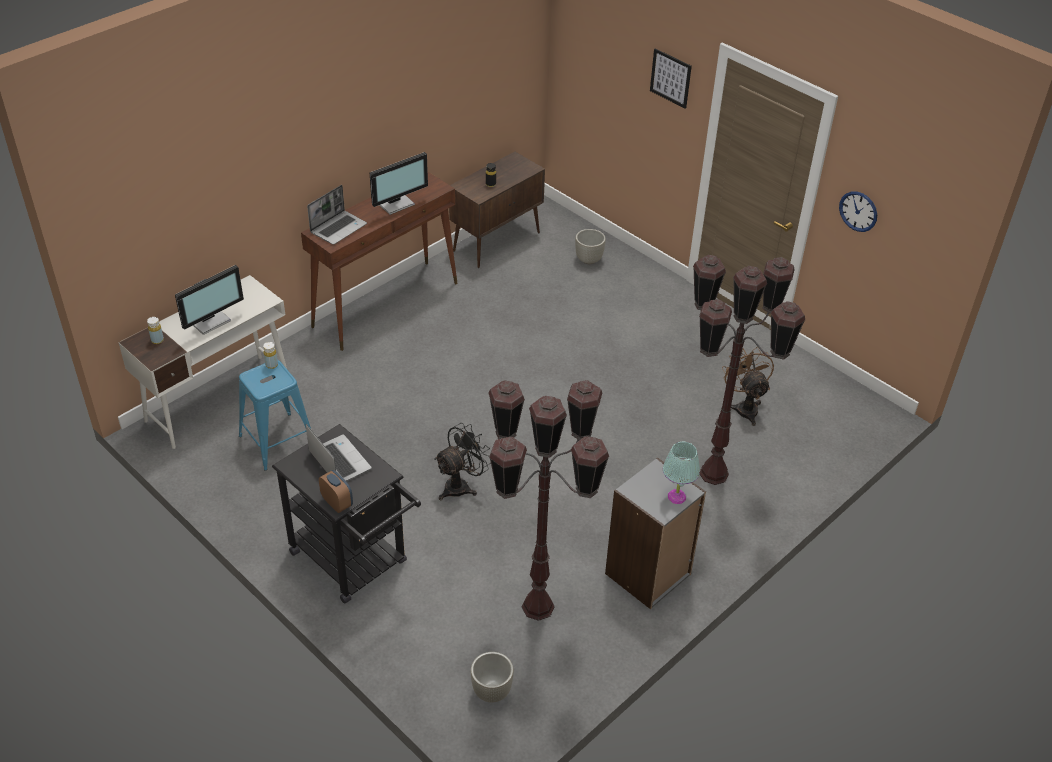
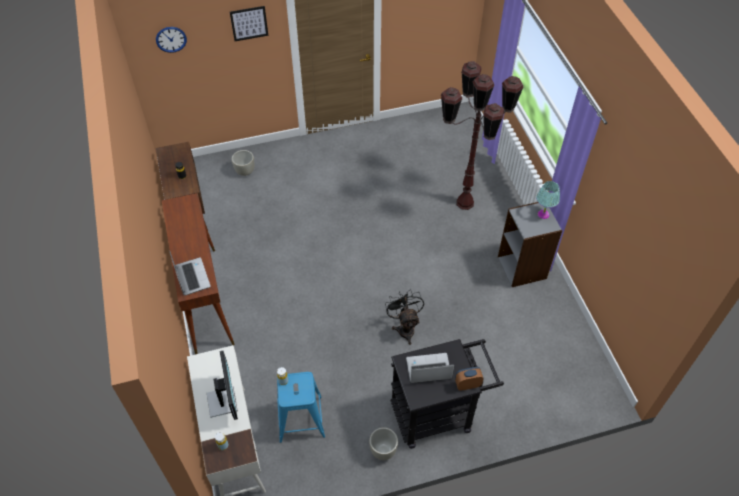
camera: 60 degrees left, 10 degrees up
(395, 203) = (188, 232): monitor -> none
(491, 692) = (570, 380): grey planter -> grey planter (383, 451)
(537, 607) = (520, 331): brown floor lamp -> none
(744, 407) = (423, 164): brown fan -> none
(858, 211) = (412, 18): wall clock -> wall clock (171, 39)

